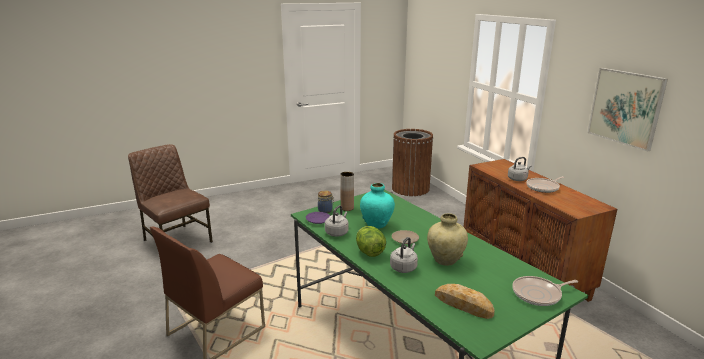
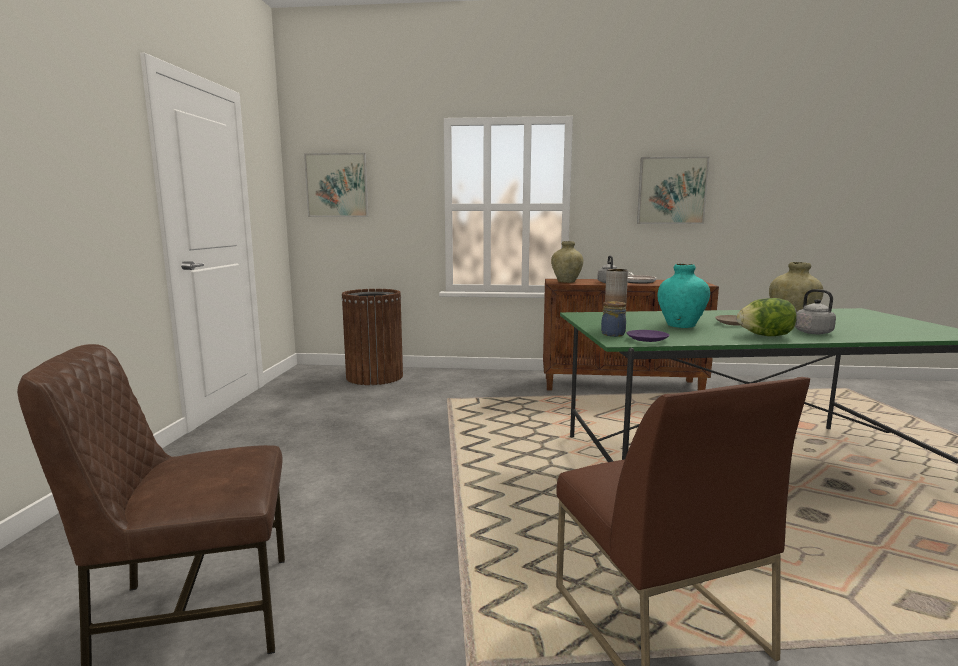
camera: 60 degrees left, 10 degrees down
(337, 232) = (696, 338): grey kettle -> none
(424, 55) = (337, 185): none -> picture
(463, 304) = (898, 329): bread -> none
(495, 167) = (566, 281): none -> beige vase
(539, 294) = (866, 314): frying pan -> none

